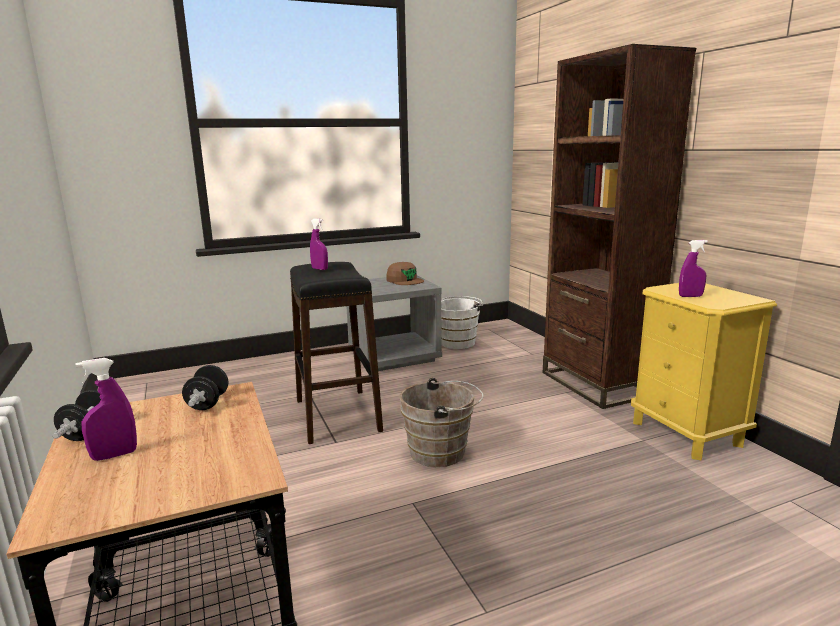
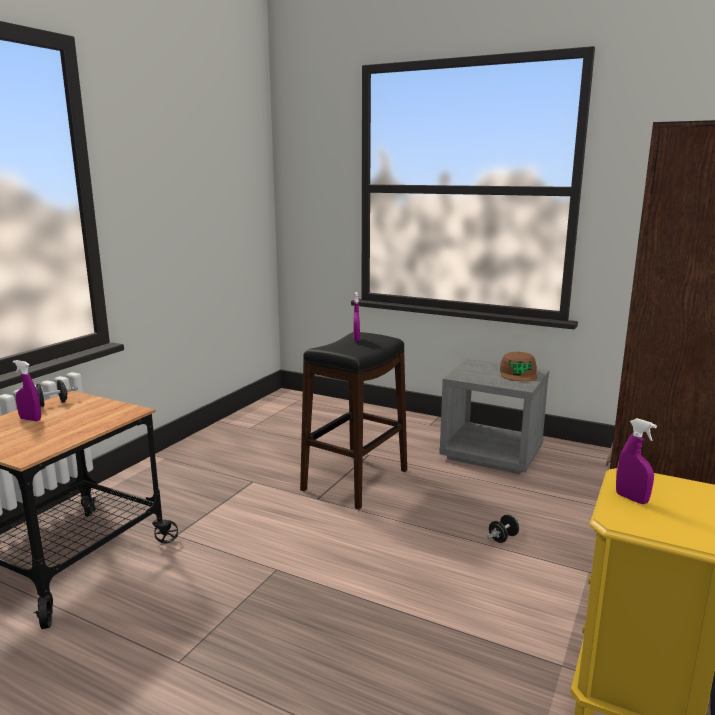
camera: 50 degrees right, 0 degrees up
(208, 403) = (111, 412): black dumbbell -> black dumbbell (503, 538)
(442, 452) = (364, 550): brown bucket -> none
(458, 342) = (585, 466): white bucket -> none

